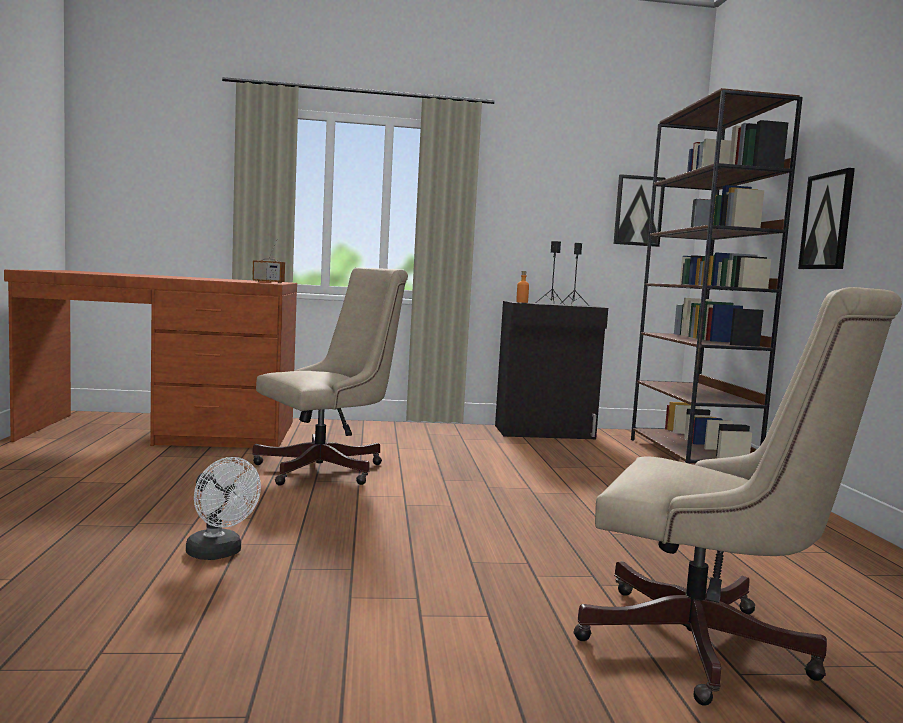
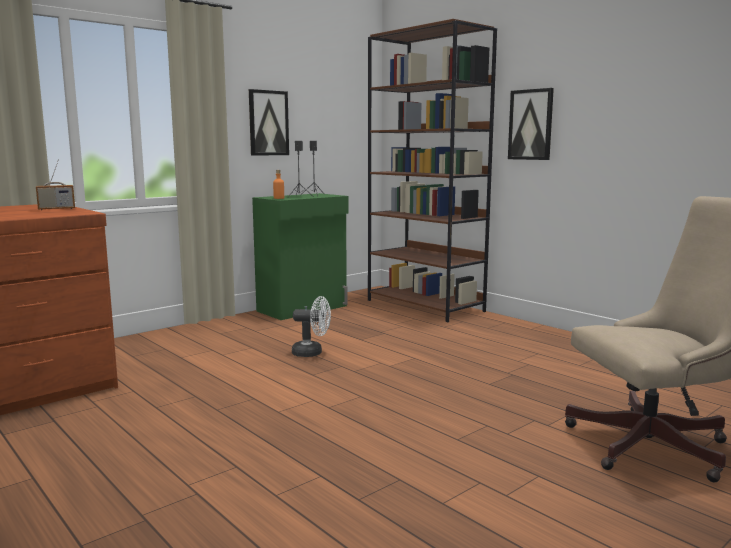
camera: 35 degrees left, 5 degrees up
(219, 554) = (280, 512): white fan -> white fan (312, 353)
(329, 469) = (206, 394): beige office chair -> none
(545, 432) = (303, 308): black cabinet -> green cabinet
(638, 211) = (344, 109): picture -> picture (268, 123)

